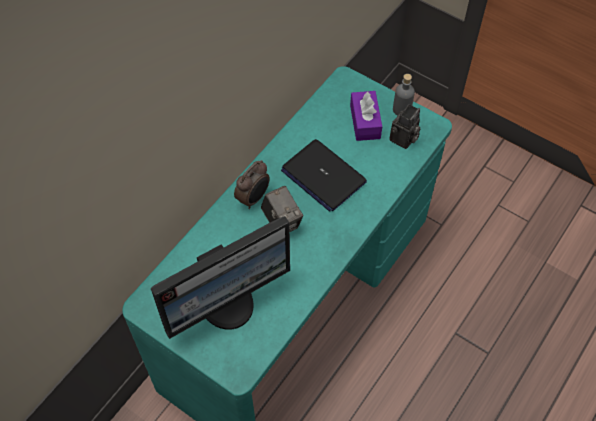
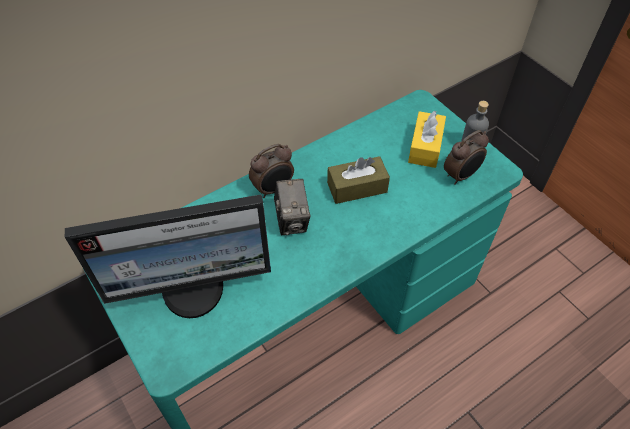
camera: 20 degrees right, 5 degrees down
(323, 176) = (357, 187): laptop -> brown tissue box
(365, 122) = (425, 147): purple tissue box -> yellow tissue box
(403, 140) = (461, 176): camera -> alarm clock

